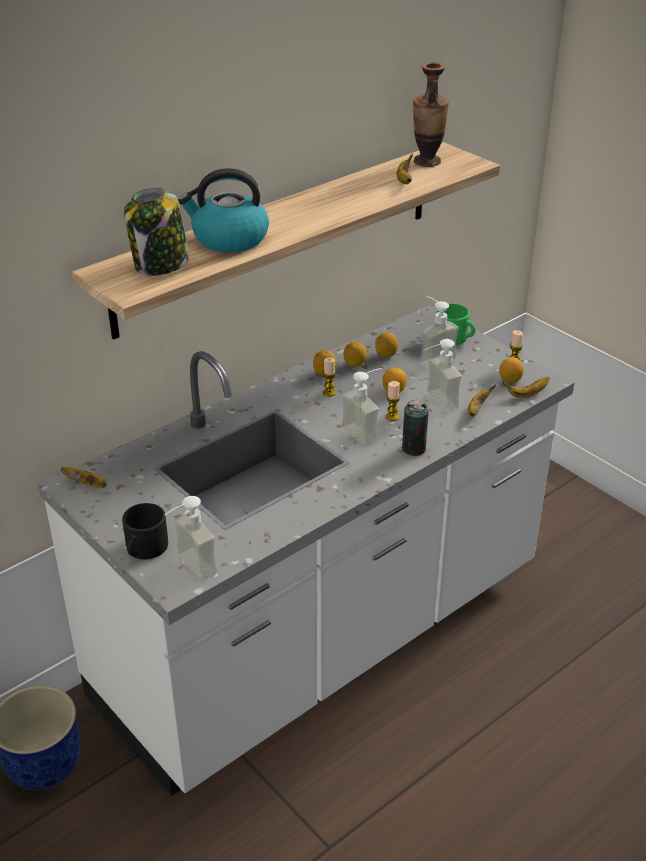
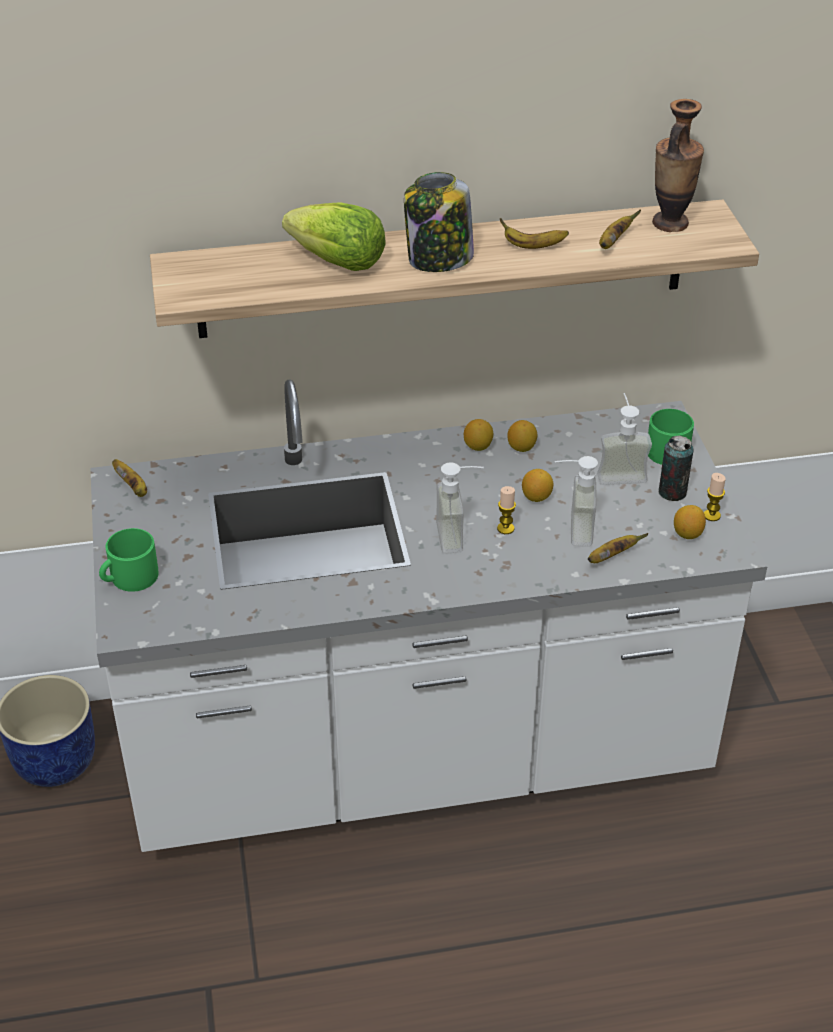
camera: 30 degrees right, 5 degrees up
(144, 548) = (129, 578): black mug -> green mug
(160, 265) = (239, 273): jar -> jar (439, 259)
(188, 569) = (151, 617): soap dispenser -> none
(229, 239) = (338, 263): kettle -> lettuce
(329, 392) = (462, 473): candle -> none
(386, 355) = (568, 448): lemon -> none
(413, 449) = (494, 576): can -> can (672, 492)
(527, 394) = (691, 560): banana -> banana (532, 246)

